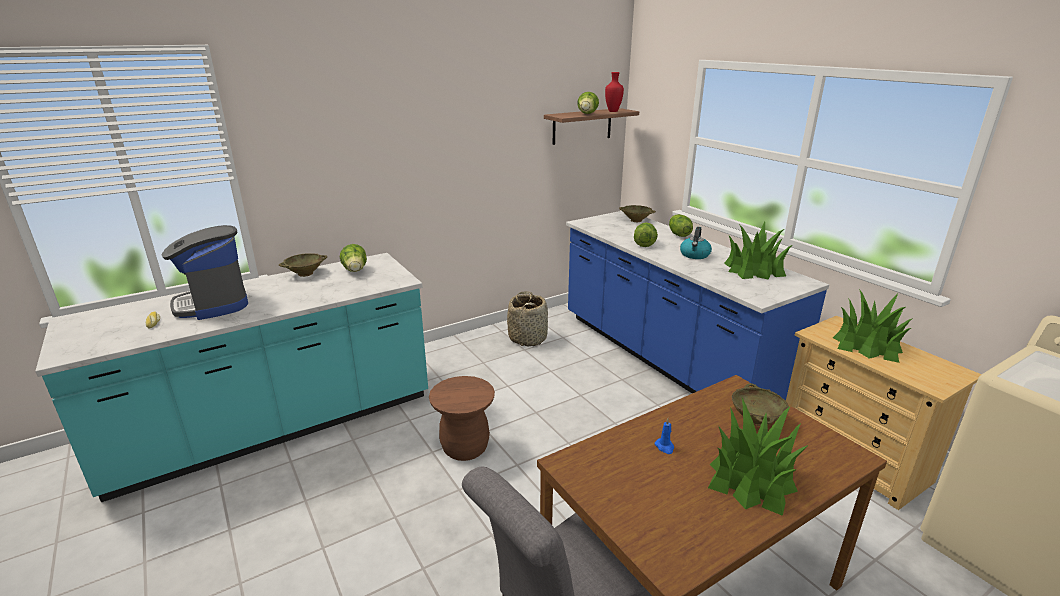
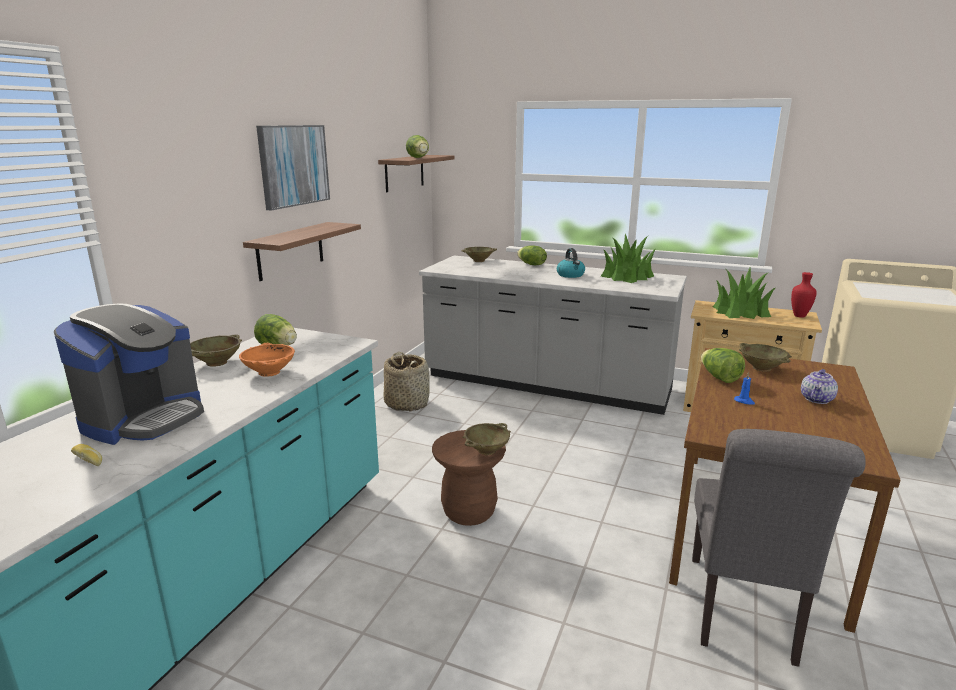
camera: 35 degrees left, 5 degrees down
(213, 303) = (144, 418): coffee machine -> coffee machine turned 90 degrees counterclockwise
(318, 290) = (269, 372): none -> orange bowl
(423, 192) = (290, 250): none -> shelf
(432, 121) = (293, 165): none -> picture
(469, 402) = (487, 450): none -> beige bowl
(613, 111) = (434, 156): red vase -> red vase (800, 316)
(644, 243) = (518, 274): lettuce -> lettuce (719, 377)
(666, 358) = (546, 384): blue counter -> grey counter
(752, 478) = (817, 399): potted plant -> teapot

